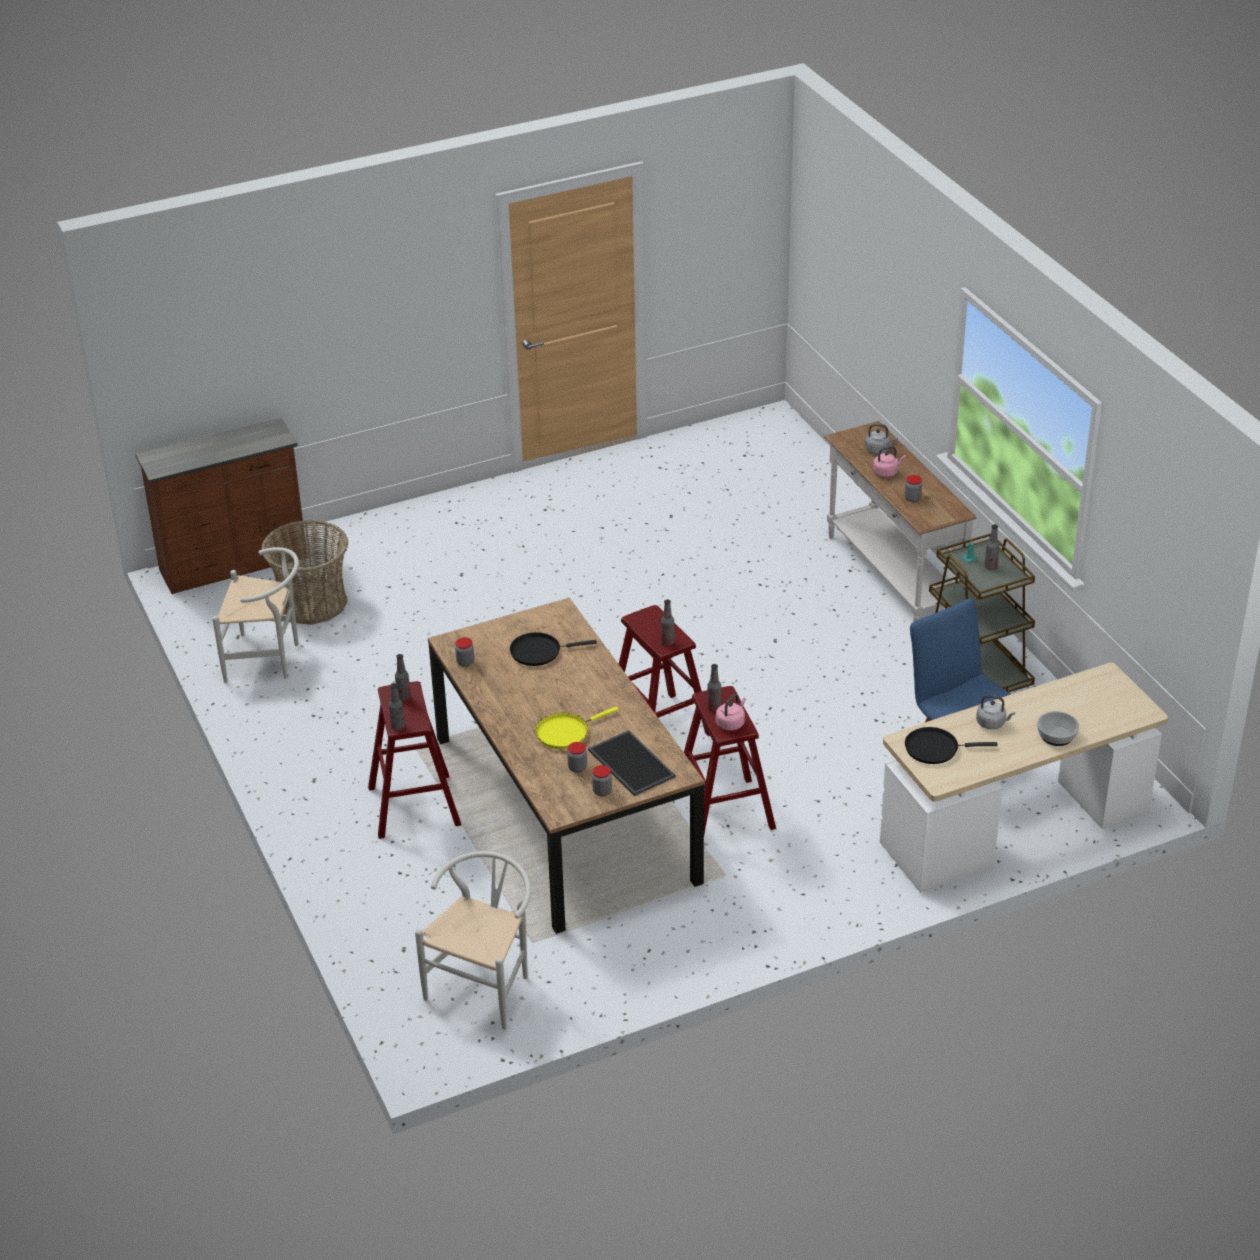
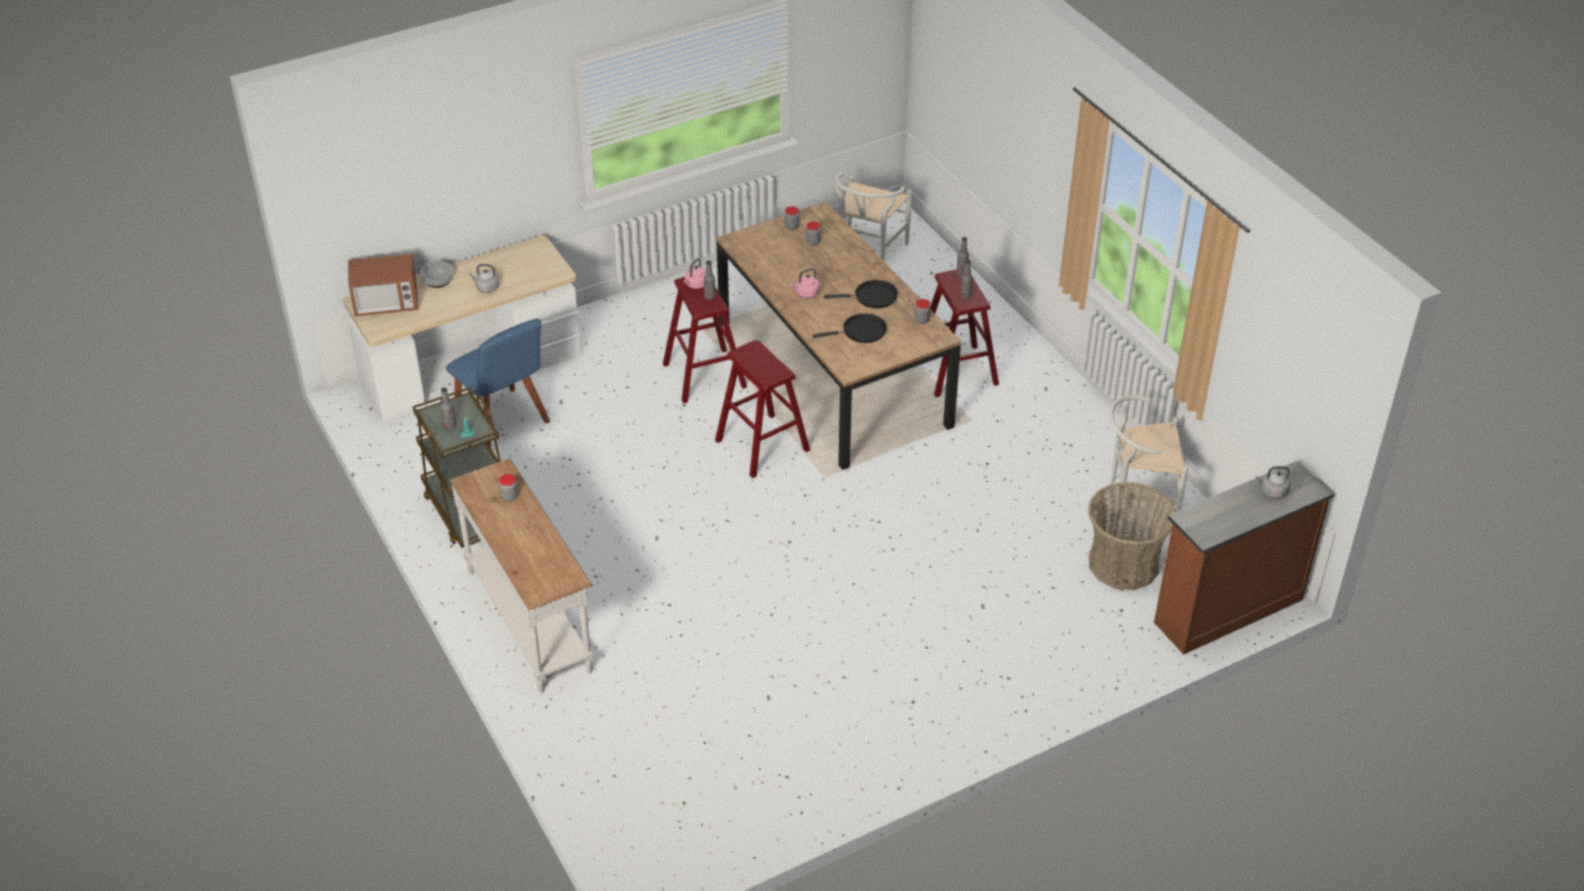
camera: 175 degrees right, 5 degrees up
(565, 732) = (826, 267): yellow frying pan -> none
(629, 763) = (773, 246): tray -> none
(667, 642) = (751, 350): bottle -> none
(878, 450) = (534, 561): grey kettle -> grey kettle (1272, 491)
(887, 472) = (530, 530): pink kettle -> pink kettle (806, 293)
(935, 748) = (536, 267): black frying pan -> black frying pan (872, 297)
(1110, 706) = (386, 304): none -> microwave

